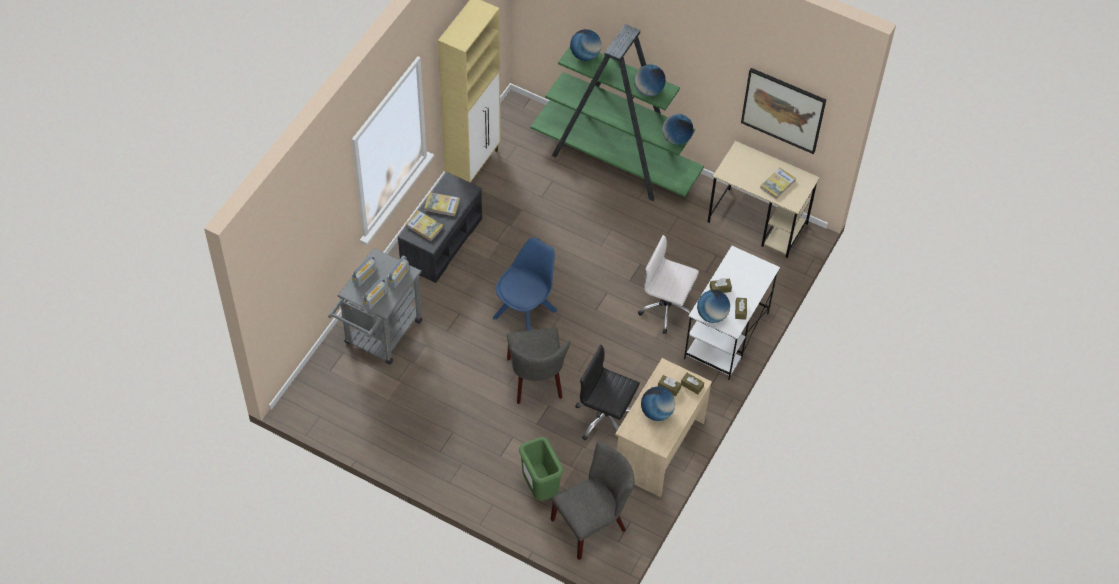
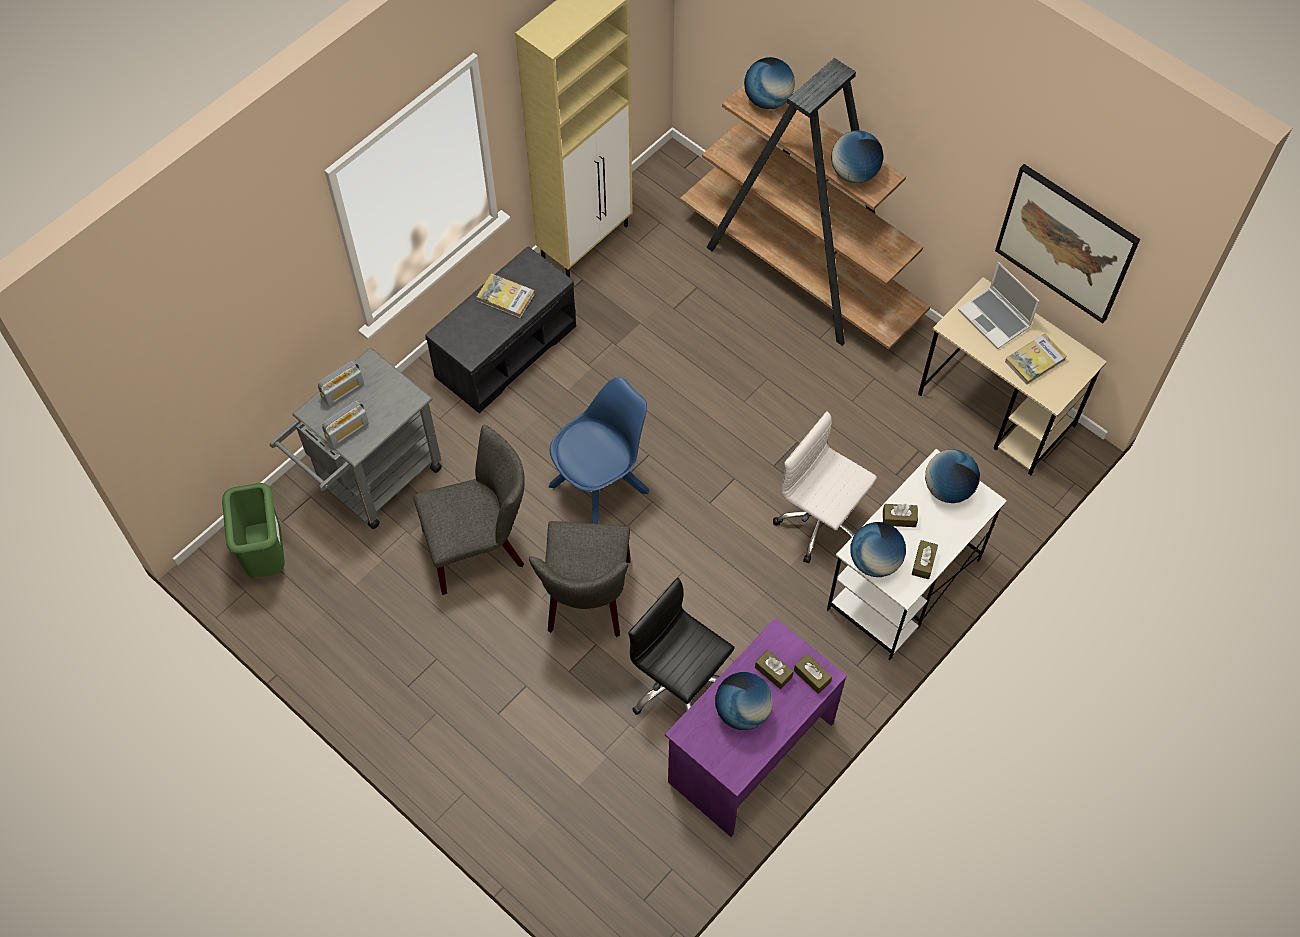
camera: 15 degrees right, 5 degrees up
(398, 277) = (393, 402): radio -> none
(424, 226) = (469, 326): book -> none
(539, 488) = (544, 780): green trash can -> green trash can (266, 557)
(593, 523) = (611, 859): grey chair -> grey chair (480, 546)
(616, 161) = (800, 274): green bookcase -> brown bookcase
(658, 447) = (749, 751): beige desk -> purple desk
(676, 139) = (889, 258): globe -> globe (948, 489)
(748, 164) = (995, 319): none -> laptop

